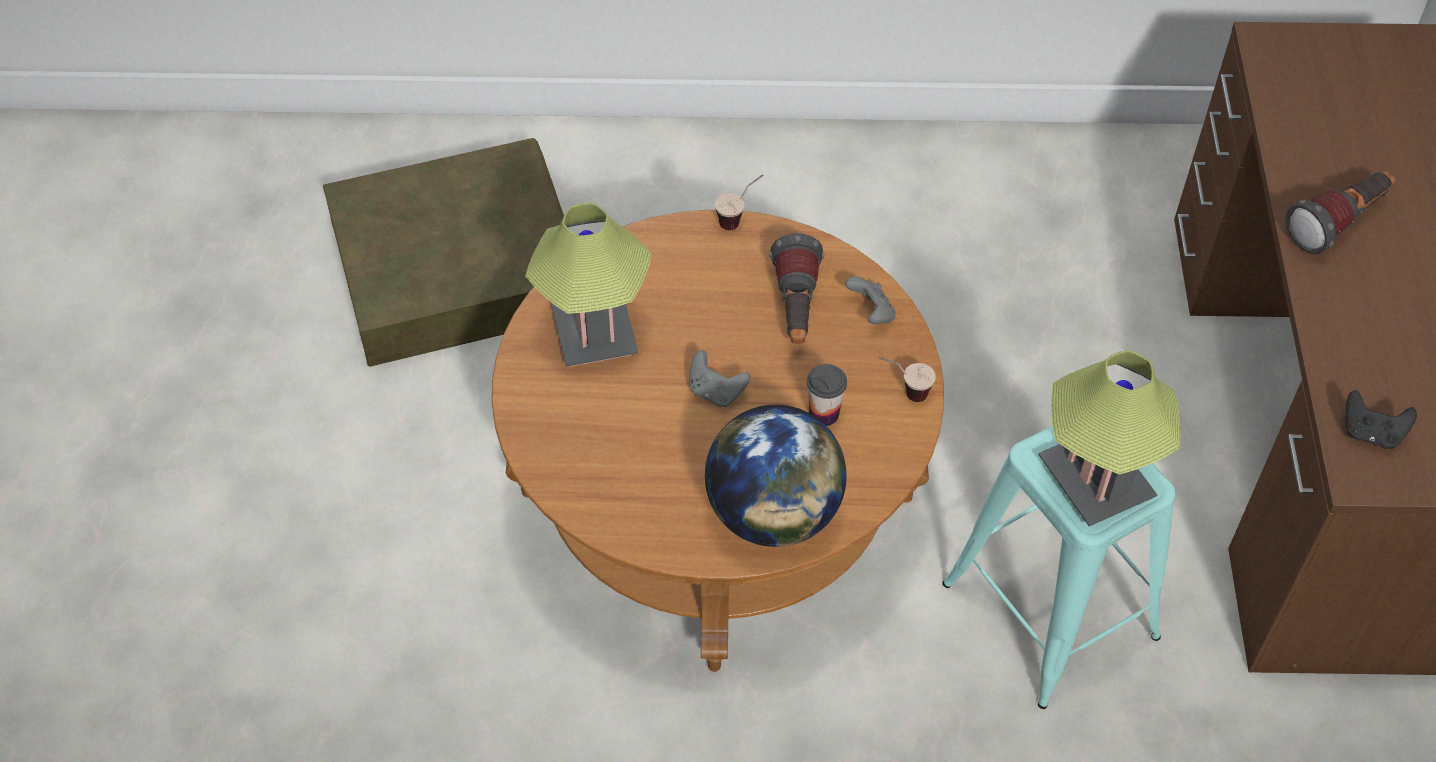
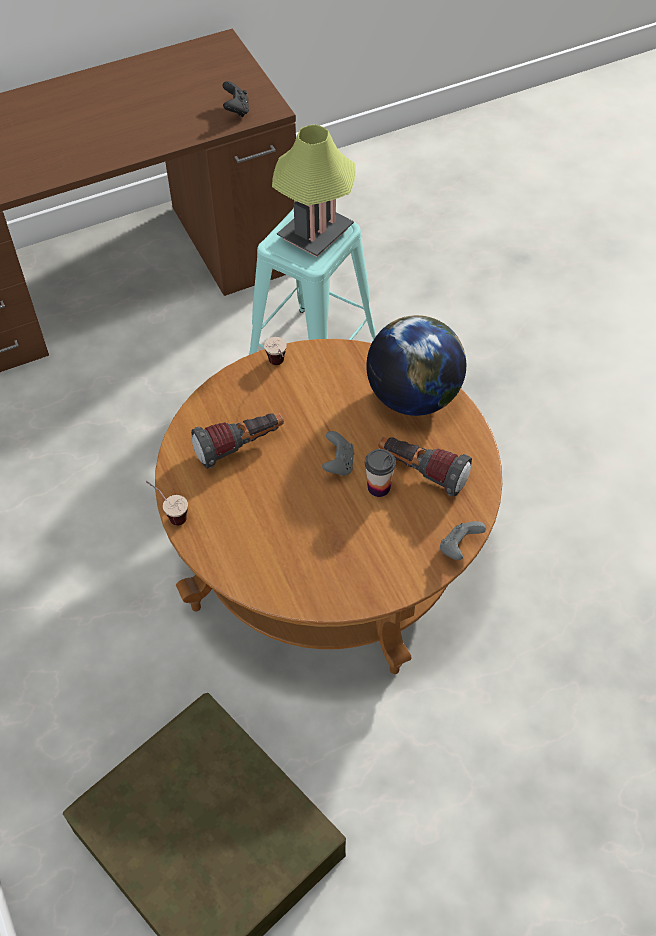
camera: 115 degrees left, 0 degrees up
(594, 332) = (329, 559): table lamp -> none
(824, 414) = (321, 400): cup -> cup (378, 487)
(871, 313) = (220, 405): grey game controller -> grey game controller (459, 547)
(1338, 223) = (77, 151): flashlight -> flashlight (421, 473)

